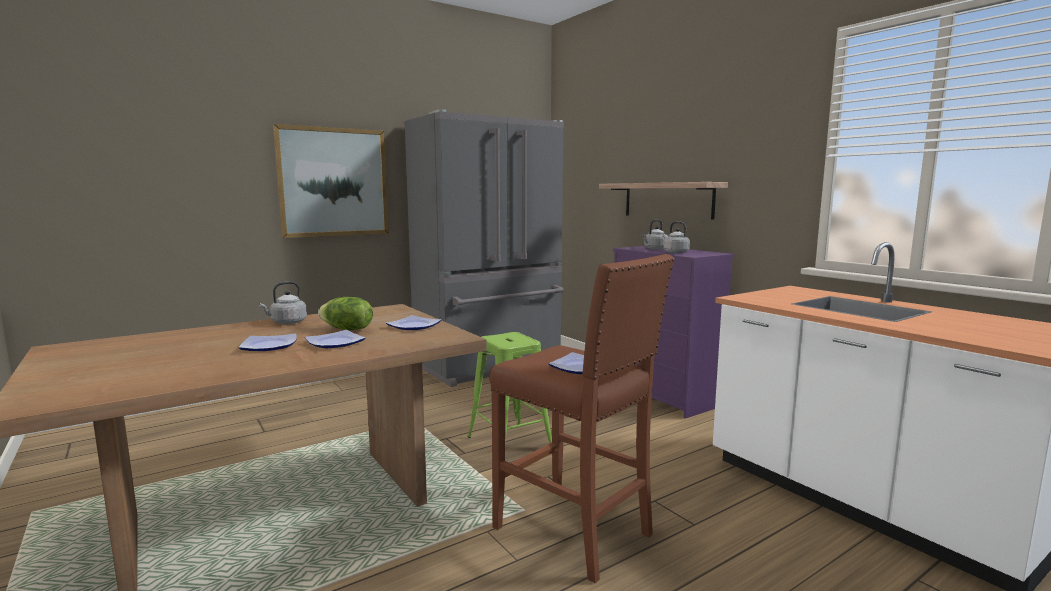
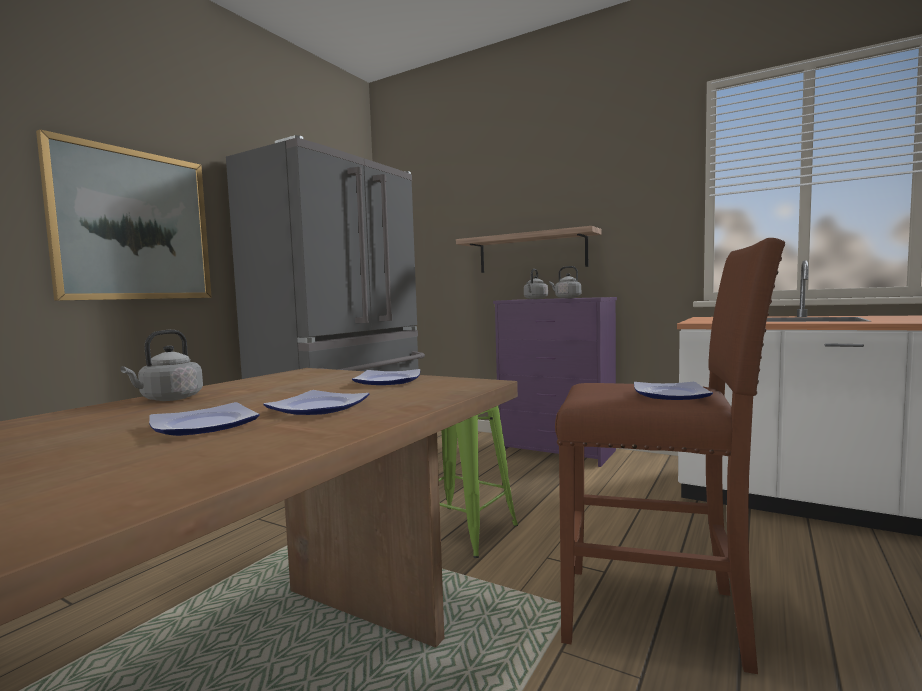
camera: 25 degrees left, 5 degrees down
(347, 329) = (296, 394): lettuce -> none

